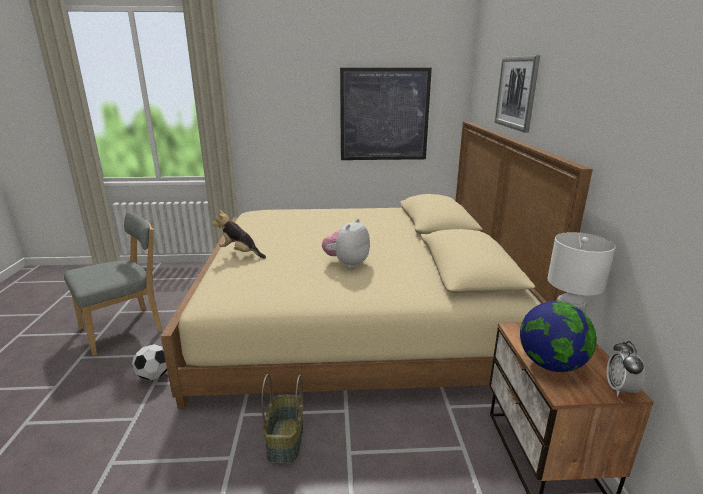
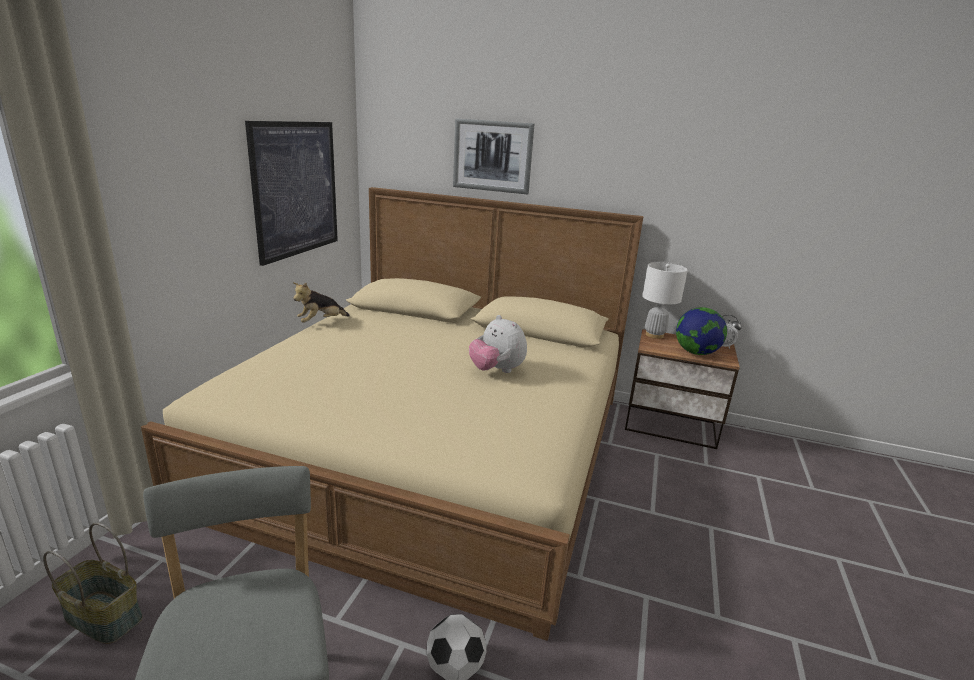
camera: 70 degrees left, 0 degrees up
(240, 253) = (400, 428): plush toy -> plush toy (321, 322)
(286, 441) = (630, 548): basket -> basket (105, 617)

